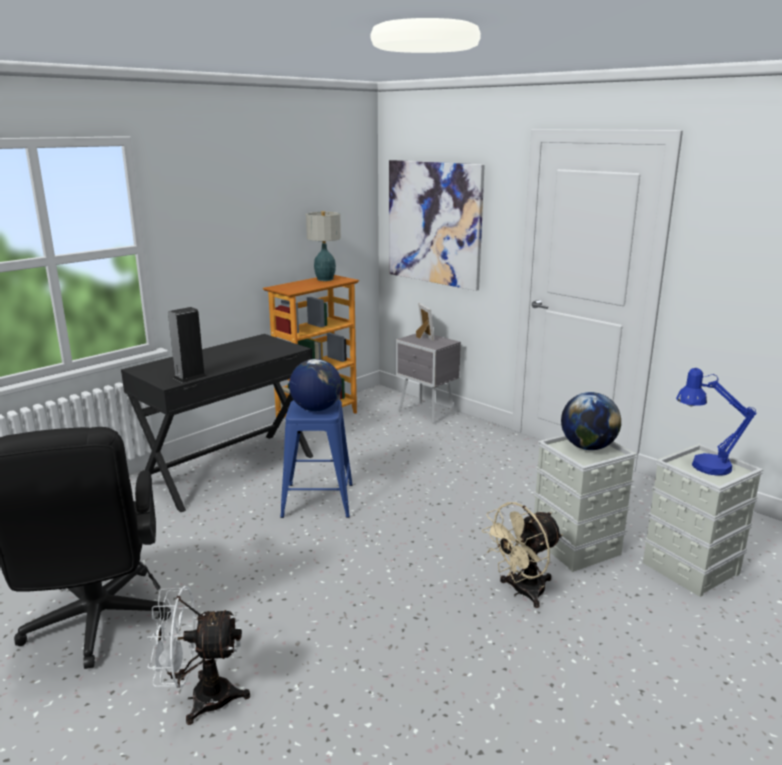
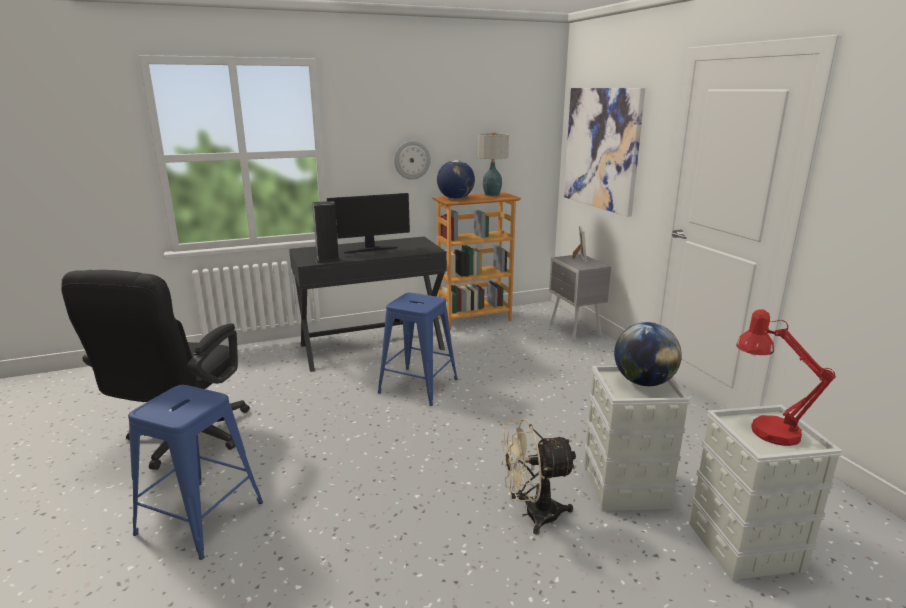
camera: 25 degrees right, 0 degrees up
(200, 698) = (200, 518): white fan -> blue stool
(224, 357) = (370, 249): none -> monitor
(239, 248) = (412, 160): none -> wall clock
(316, 409) = (417, 302): globe -> globe (455, 198)
(702, 465) = (764, 429): blue table lamp -> red table lamp

